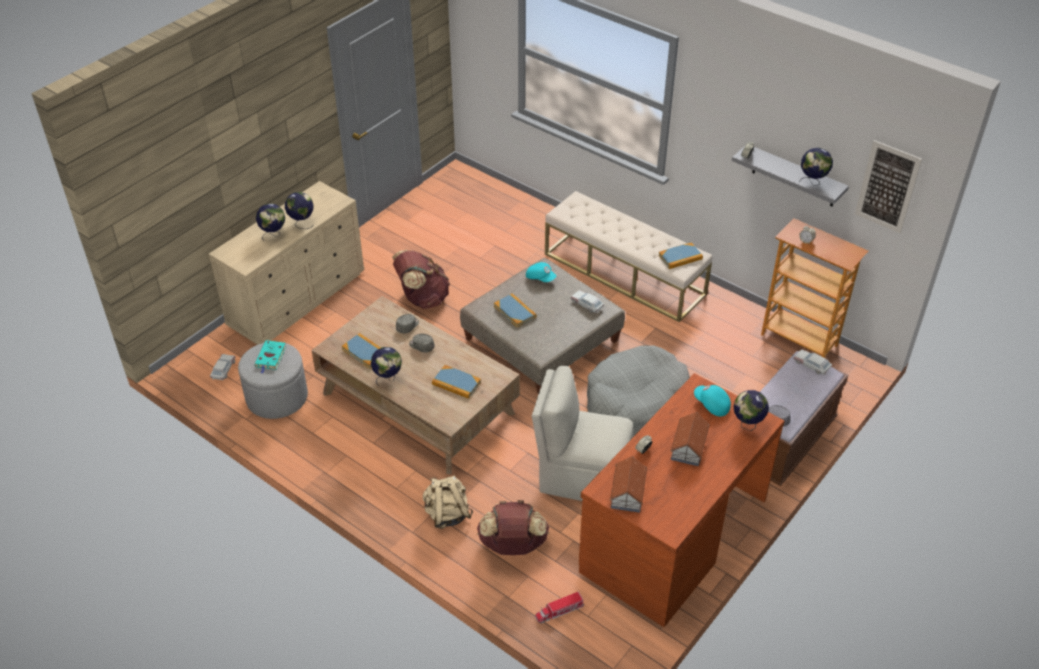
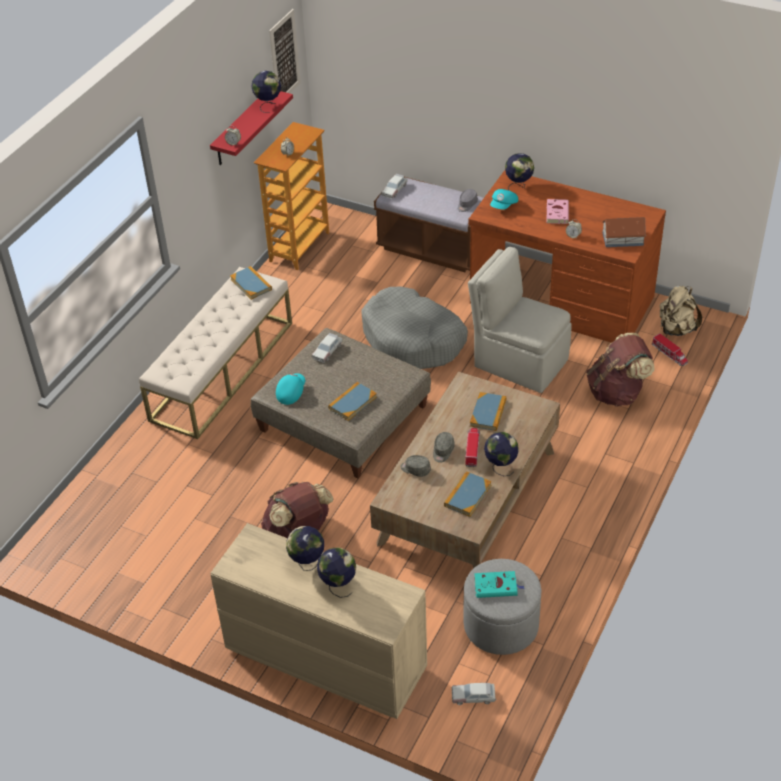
camera: 100 degrees left, 0 degrees up
(415, 365) = (472, 449): none -> toy truck
(447, 514) = (602, 443): beige backpack -> beige backpack (676, 329)
(582, 476) = (519, 362): beige chair -> beige chair turned 120 degrees clockwise
(689, 446) = (557, 213): toy house -> pink book
(794, 176) = (241, 128): grey shelf -> red shelf

